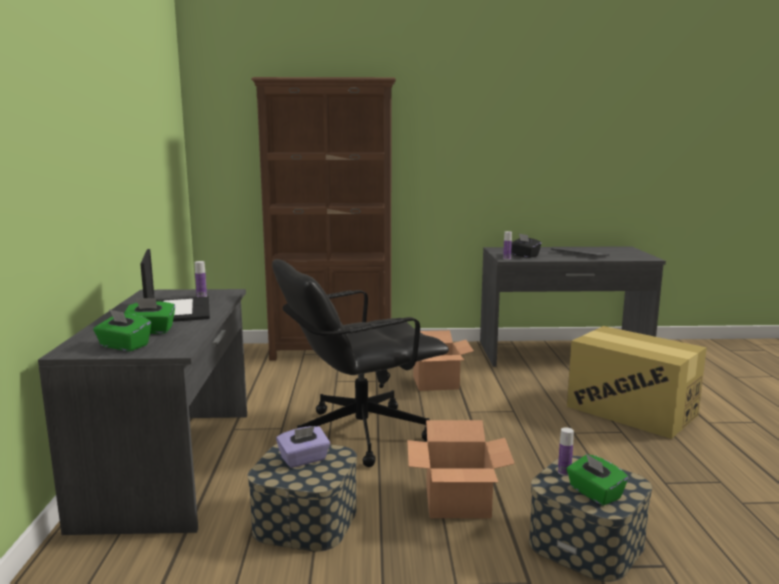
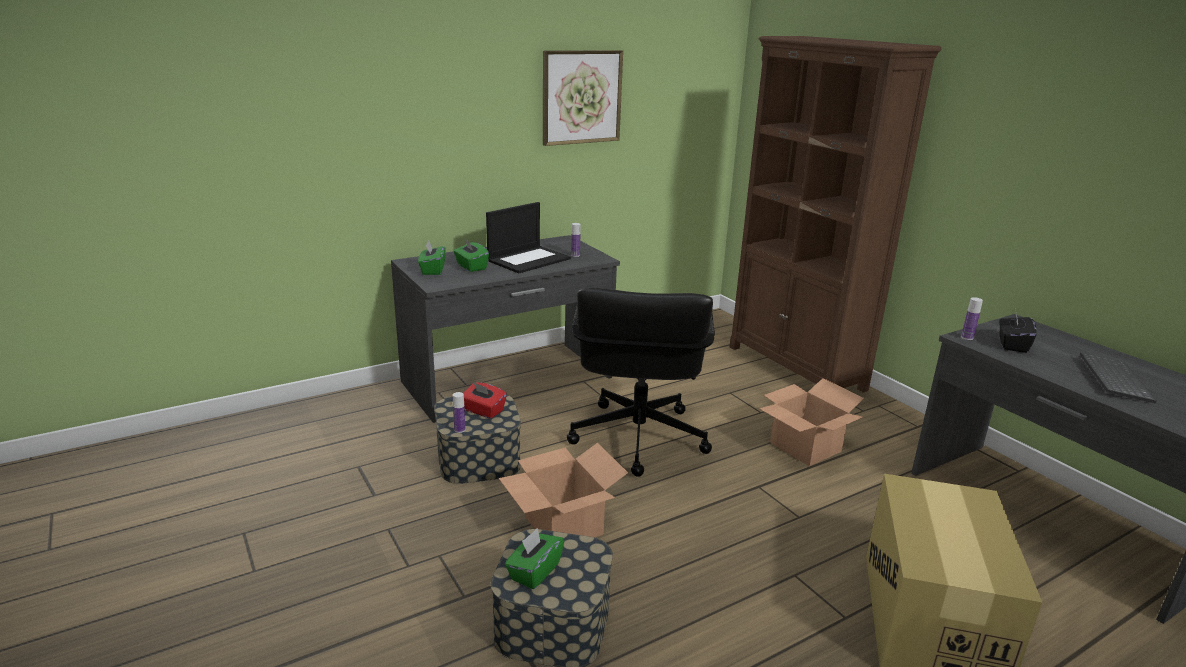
camera: 60 degrees right, 10 degrees up
(122, 136) = (581, 97): none -> picture
(304, 459) = (483, 411): purple tissue box -> red tissue box
(359, 433) = (637, 438): black office chair -> black office chair turned 120 degrees counterclockwise
(564, 472) = (564, 546): bottle -> bottle (459, 430)

